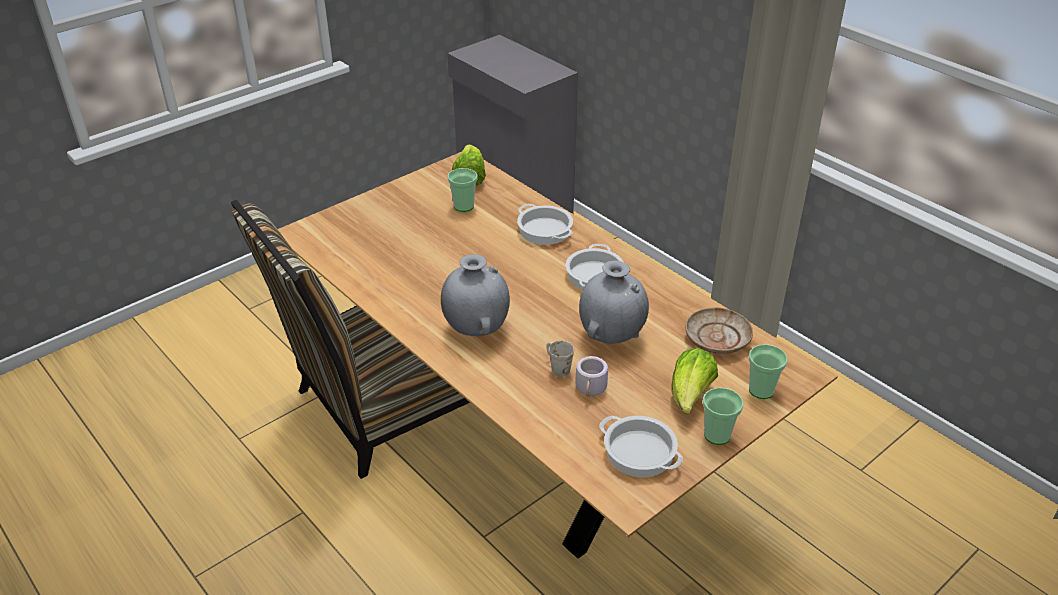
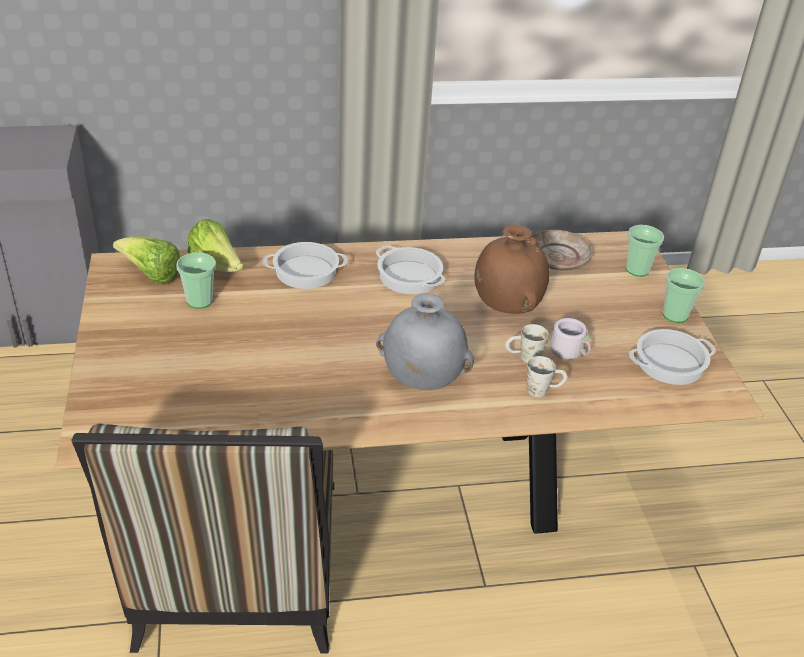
camera: 60 degrees left, 0 degrees up
(527, 391) = (543, 390): none -> white mug
(611, 336) = (506, 308): grey vase -> brown vase
(690, 396) = (619, 305): lettuce -> lettuce (217, 265)

